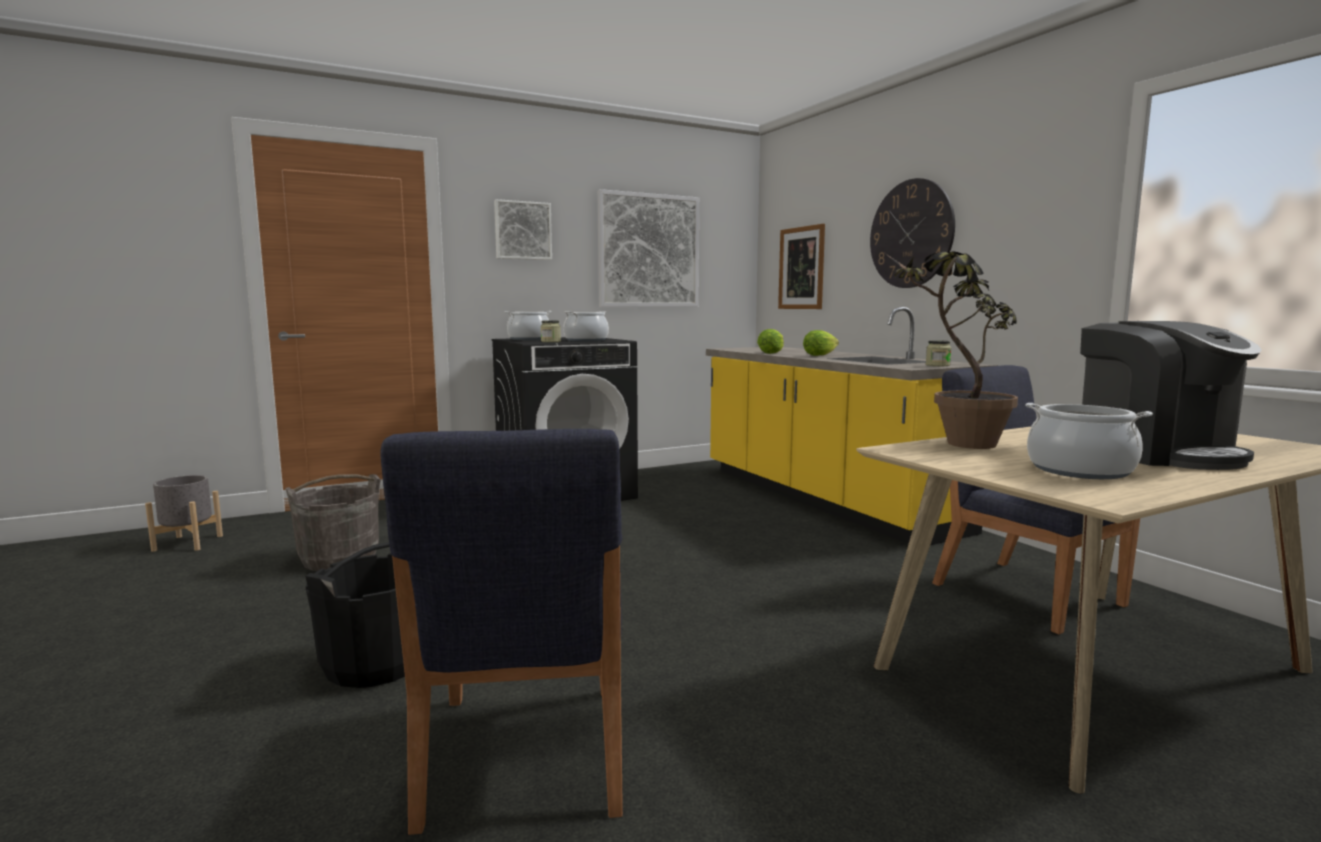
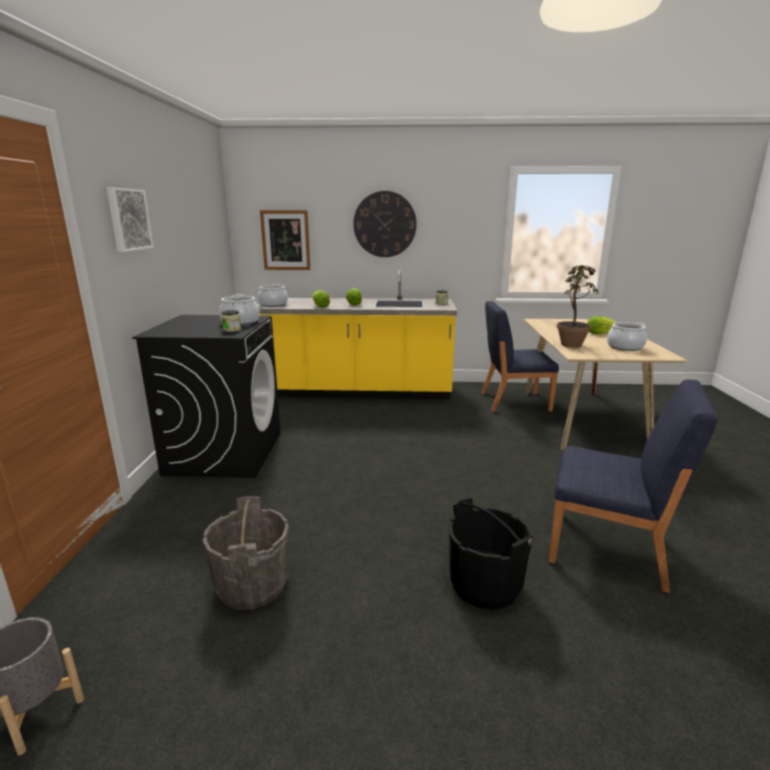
camera: 60 degrees left, 10 degrees up
(529, 339) = (181, 330): cooking pot -> cooking pot (273, 305)
(648, 251) = (191, 231): picture -> none
(1155, 453) = (599, 334): coffee machine -> lettuce

